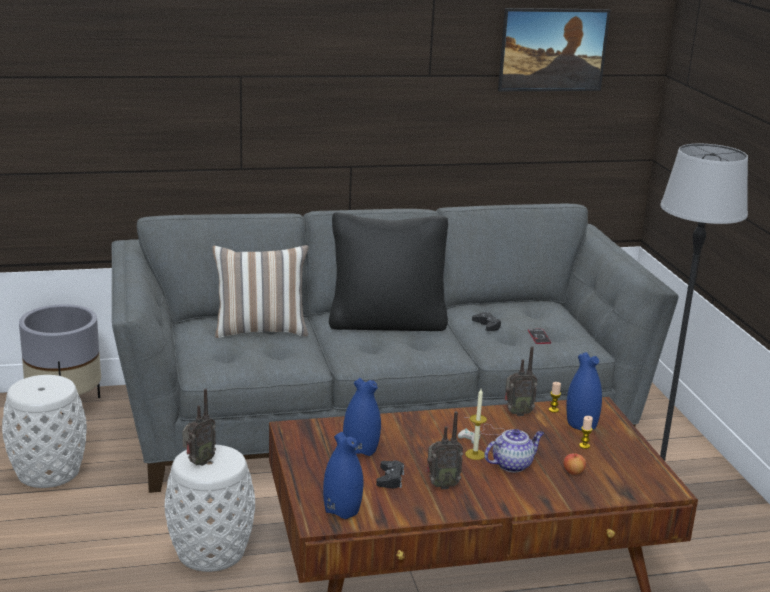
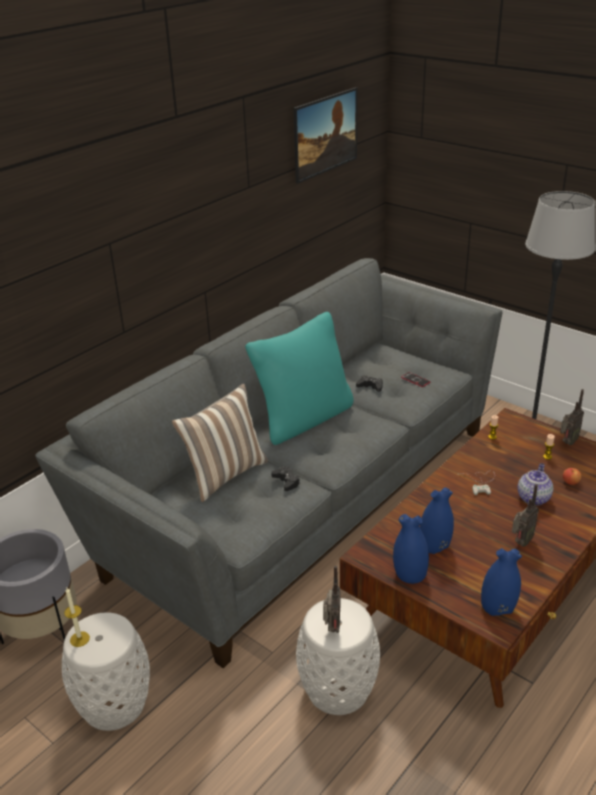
camera: 35 degrees left, 10 degrees up
(387, 323) = (304, 419): black pillow -> turquoise pillow
(390, 479) = (486, 558): black game controller -> black game controller (286, 481)
(475, 454) = (502, 503): candle -> candle (79, 639)
(517, 413) = (477, 452): radio -> radio (567, 442)
(581, 423) = (521, 439): blue vase -> blue vase (409, 573)

